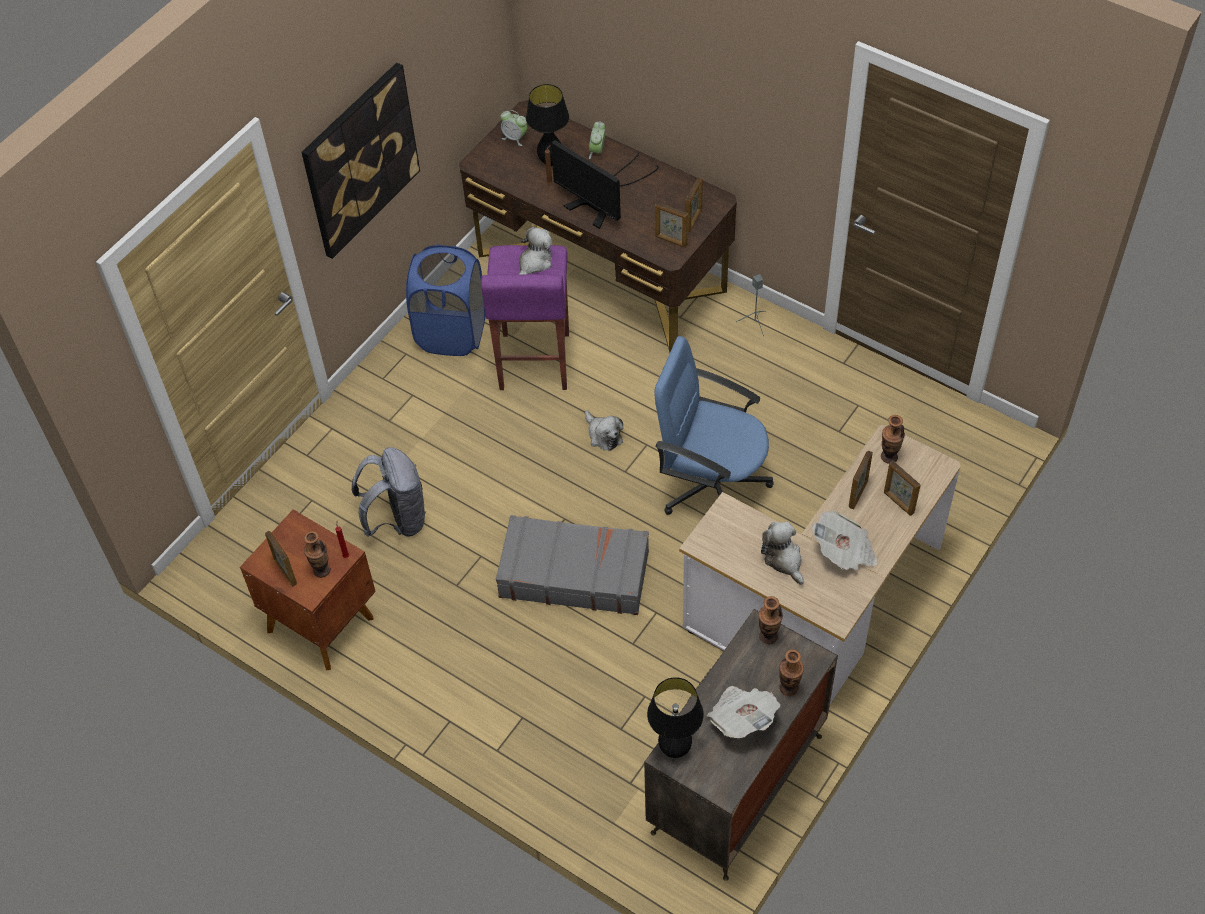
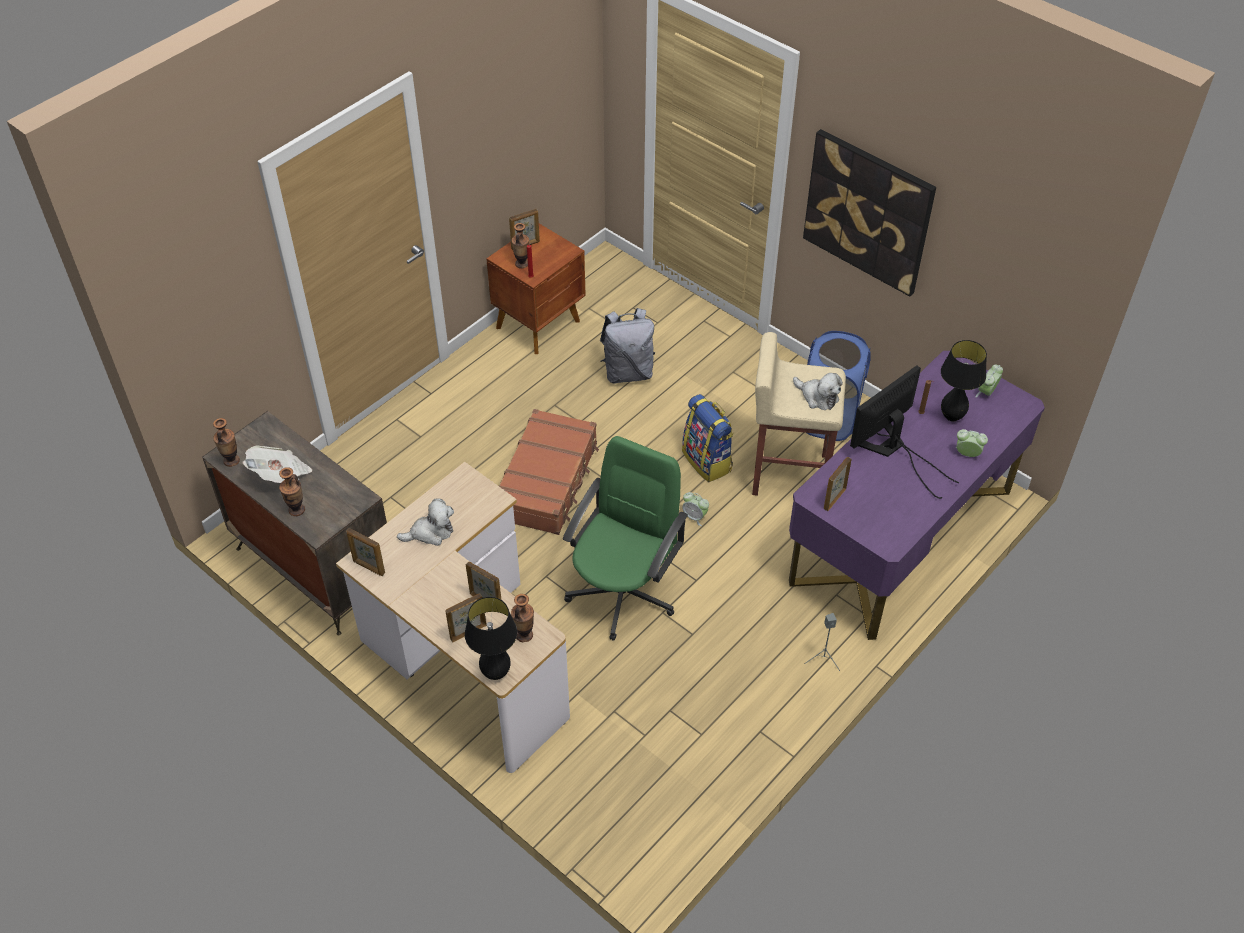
camera: 95 degrees right, 5 degrees down
(525, 431) = (708, 461): none -> backpack
(533, 362) = (788, 473): purple stool -> beige stool
(574, 573) = (548, 481): grey suitcase -> brown suitcase
(600, 272) = (901, 536): brown desk -> purple desk
(603, 435) = (694, 517): plush toy -> alarm clock
(674, 749) = (270, 429): black table lamp -> black table lamp (496, 673)
(693, 220) = (862, 521): picture frame -> picture frame (368, 567)
(711, 484) = (623, 592): blue office chair -> green office chair
(768, 636) = (351, 503): vase -> vase (231, 460)
(844, 552) = (425, 579): newspaper -> none

